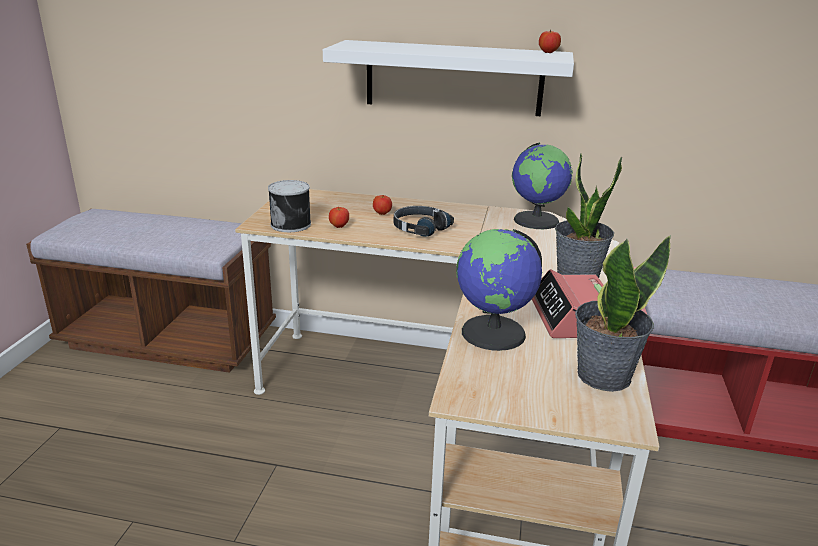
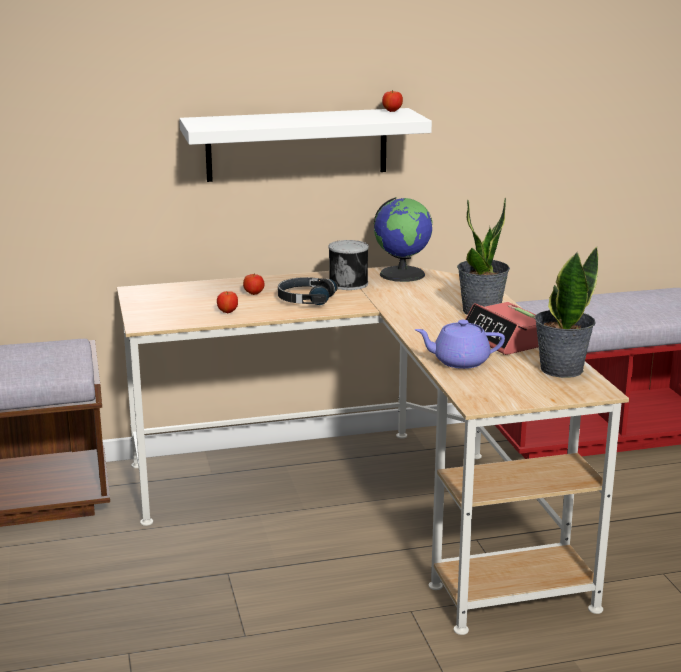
camera: 25 degrees left, 5 degrees down
(292, 224) = (178, 319): can -> can (349, 283)
(494, 333) = (459, 361): globe -> purple teapot

